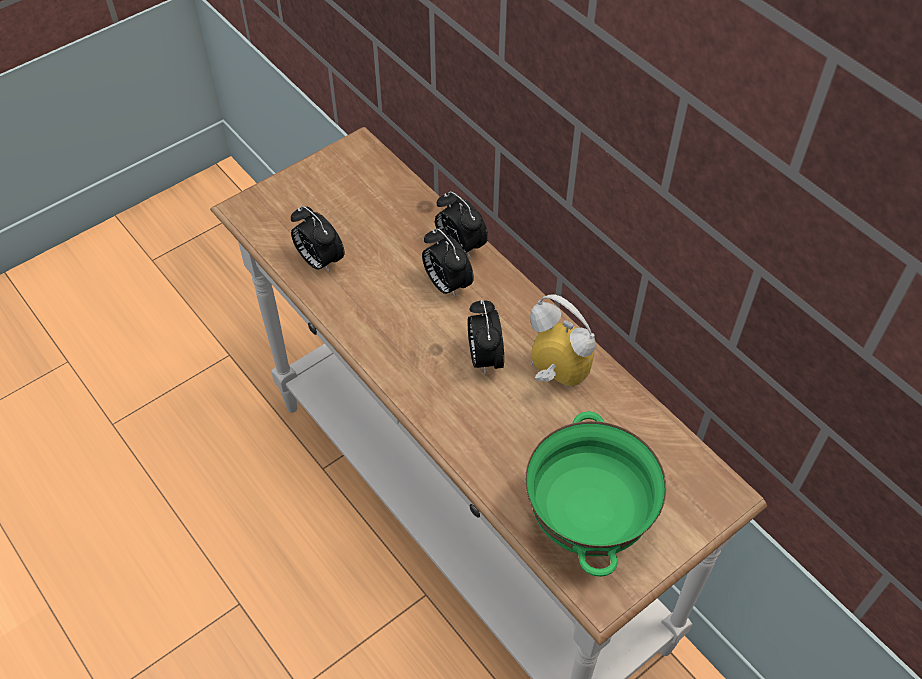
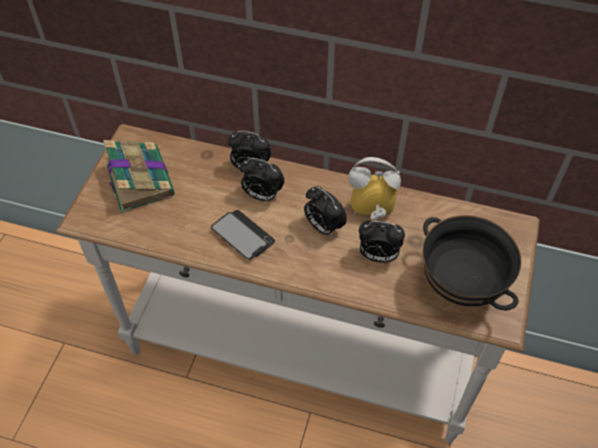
camera: 35 degrees left, 0 degrees up
(319, 261) = (166, 225): alarm clock -> alarm clock (378, 256)
(332, 197) = (139, 179): none -> book
(388, 317) = (243, 235): none -> phone
(588, 521) = (461, 286): green bowl -> black bowl

